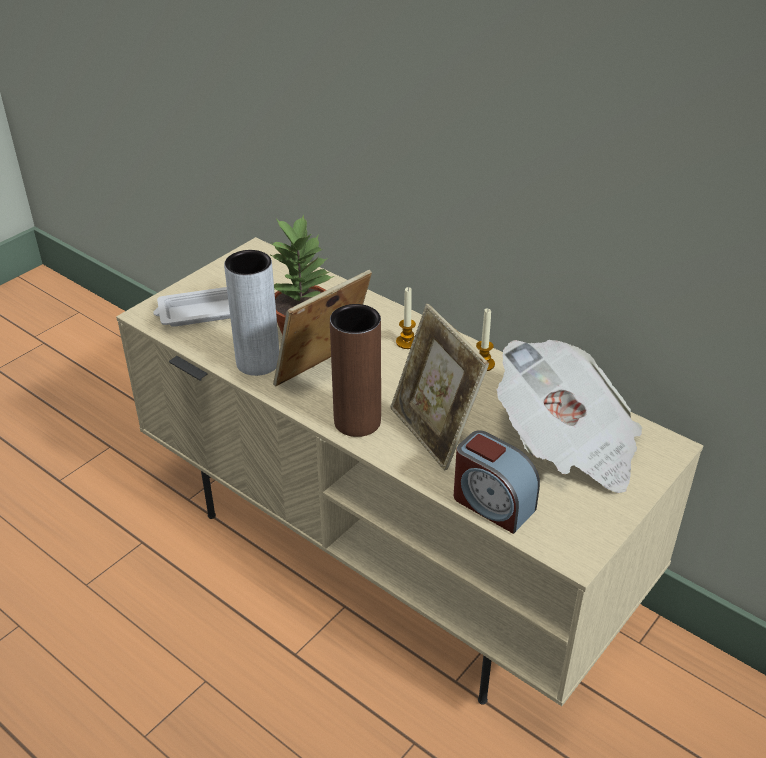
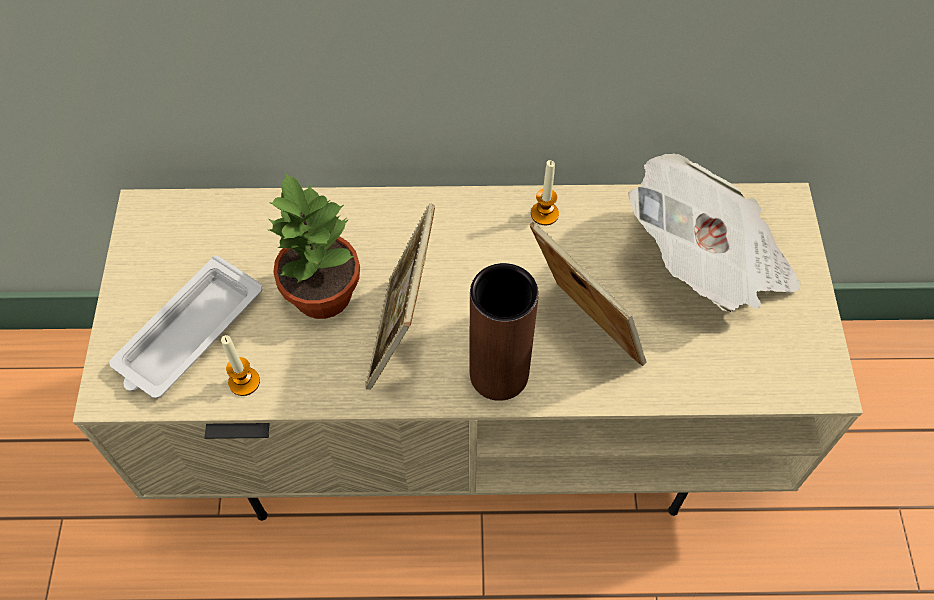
camera: 40 degrees left, 20 degrees up
(258, 362) = (317, 370): grey vase -> none
(407, 342) = (445, 235): candle -> candle (244, 382)
(434, 432) = (582, 333): picture frame -> picture frame turned 150 degrees counterclockwise
(492, 503) = (711, 380): alarm clock -> none

